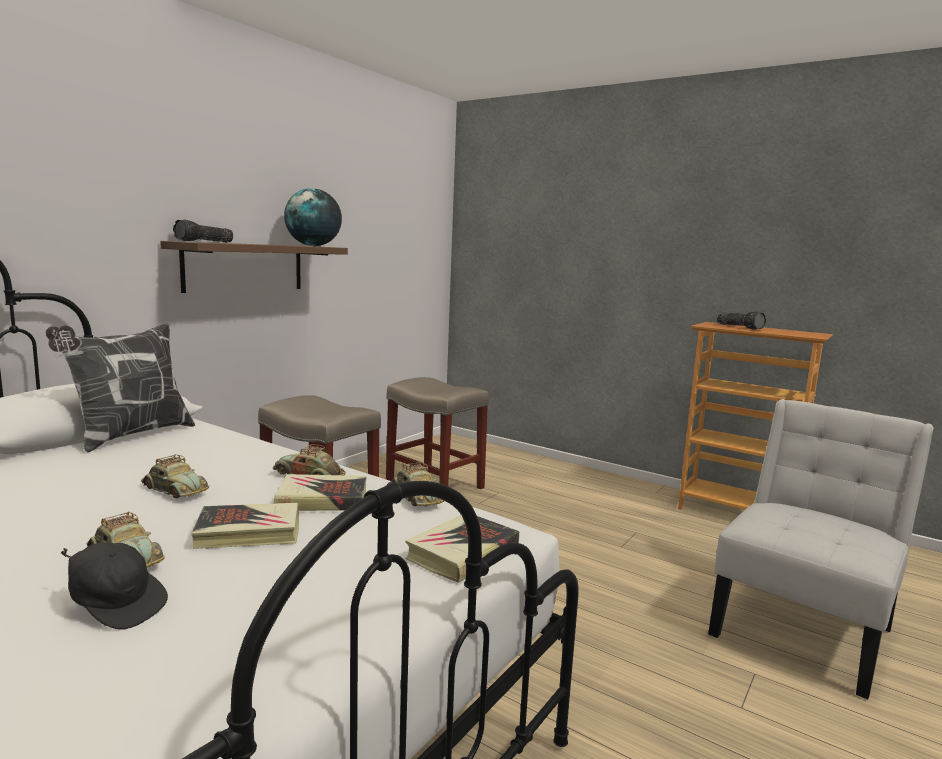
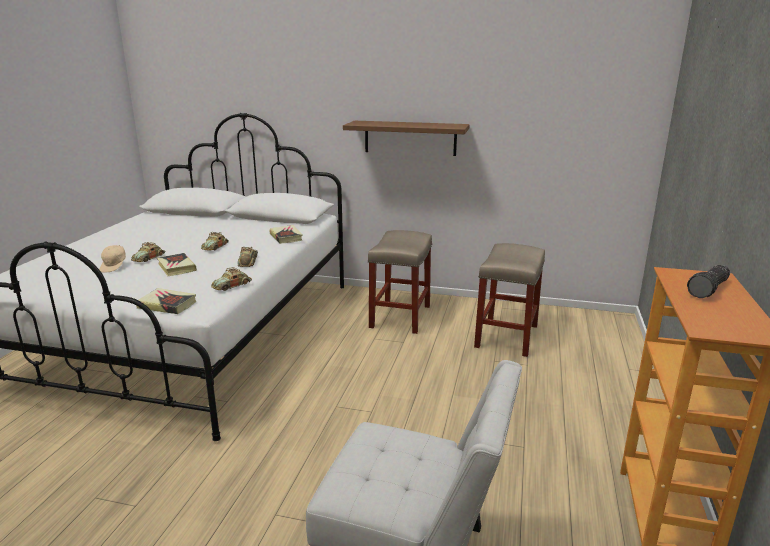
camera: 70 degrees right, 10 degrees up
(116, 606) = (115, 267): black cap -> beige cap
(130, 435) = (278, 223): pillow -> none
(205, 242) = (374, 121): flashlight -> none
(313, 246) = (448, 126): globe -> none
(322, 500) = (217, 270): book -> book (286, 237)

